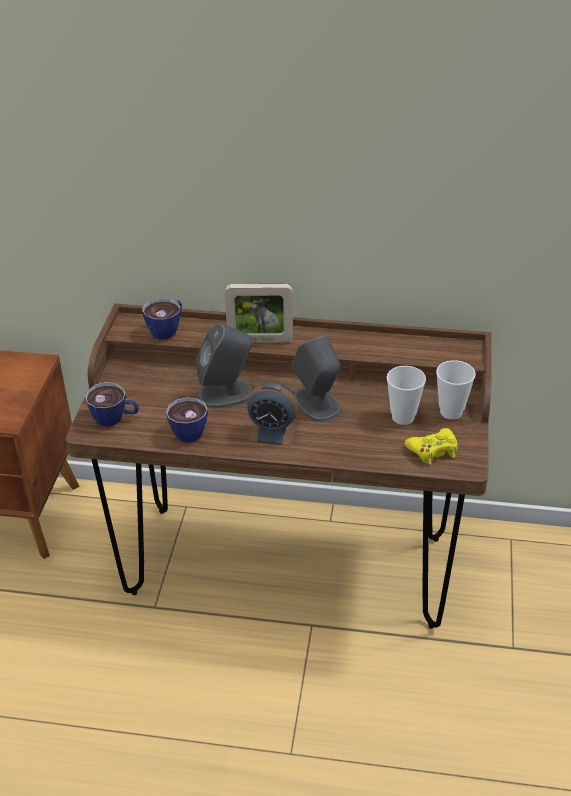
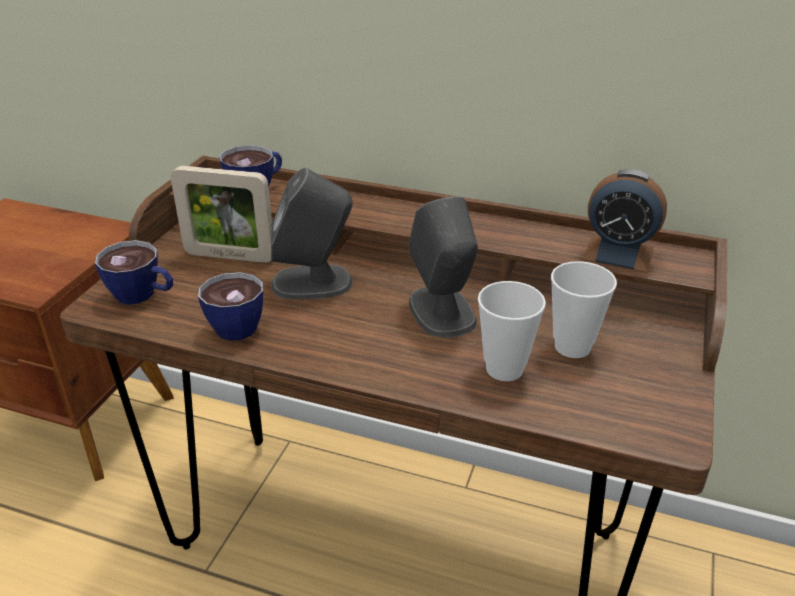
camera: 10 degrees right, 5 degrees down
(260, 340) = (377, 215): picture frame -> picture frame (230, 256)
(273, 432) = (362, 342): alarm clock -> alarm clock (618, 254)
(433, 451) = (616, 405): yellow game controller -> none
(451, 412) = (652, 348): cup -> cup (504, 369)

